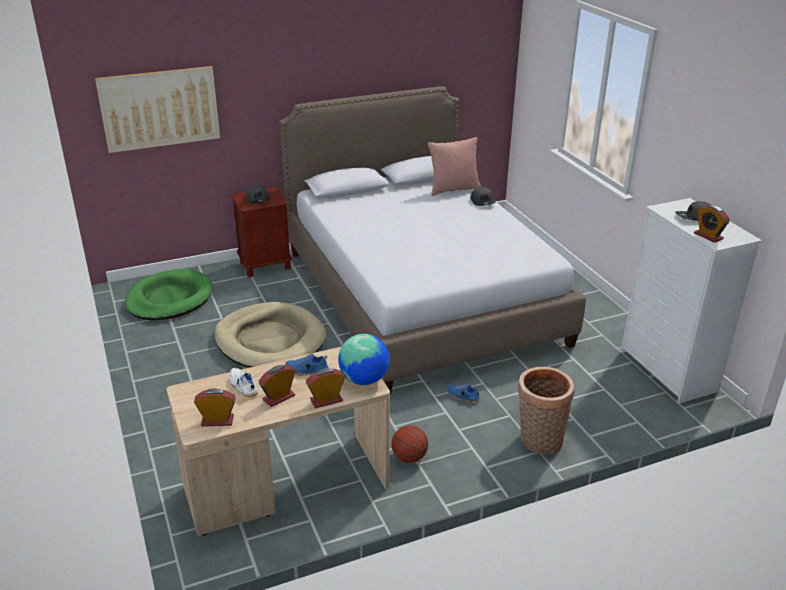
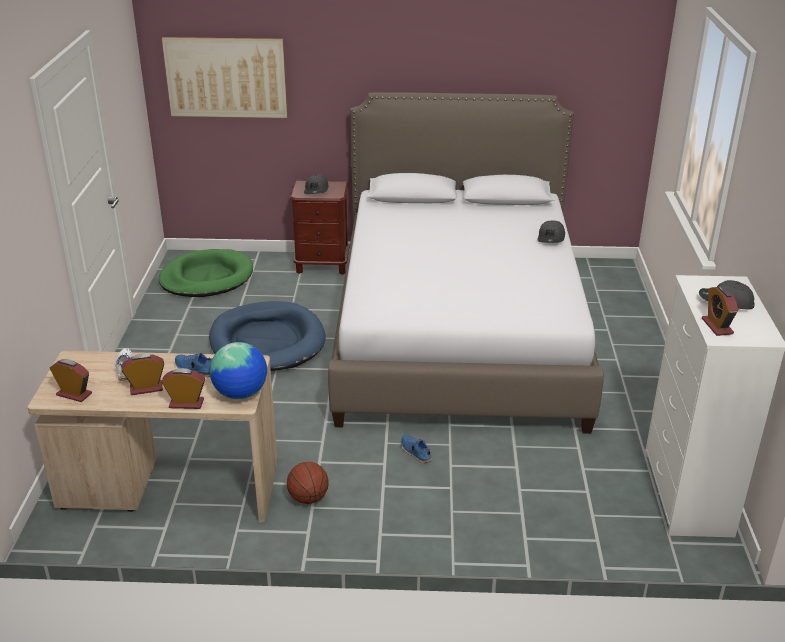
camera: 25 degrees right, 0 degrees up
(270, 340) = (267, 341): beige dog bed -> blue dog bed
(453, 189) = (530, 218): pink pillow -> none
(538, 441) = (460, 525): basket -> none

